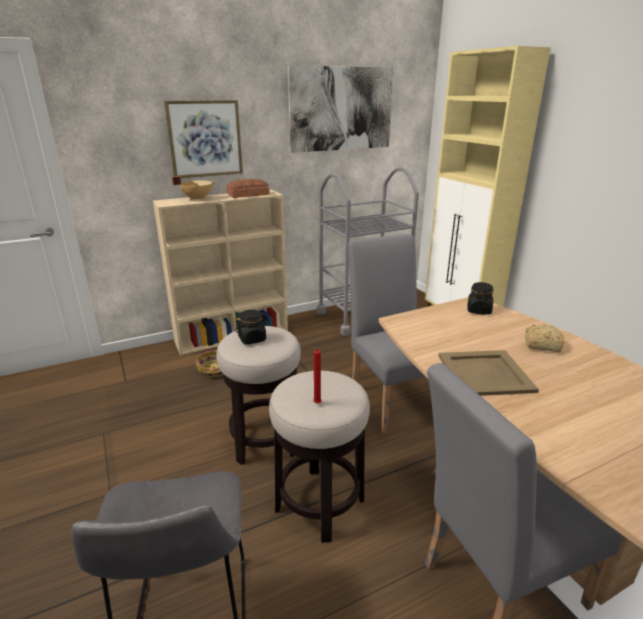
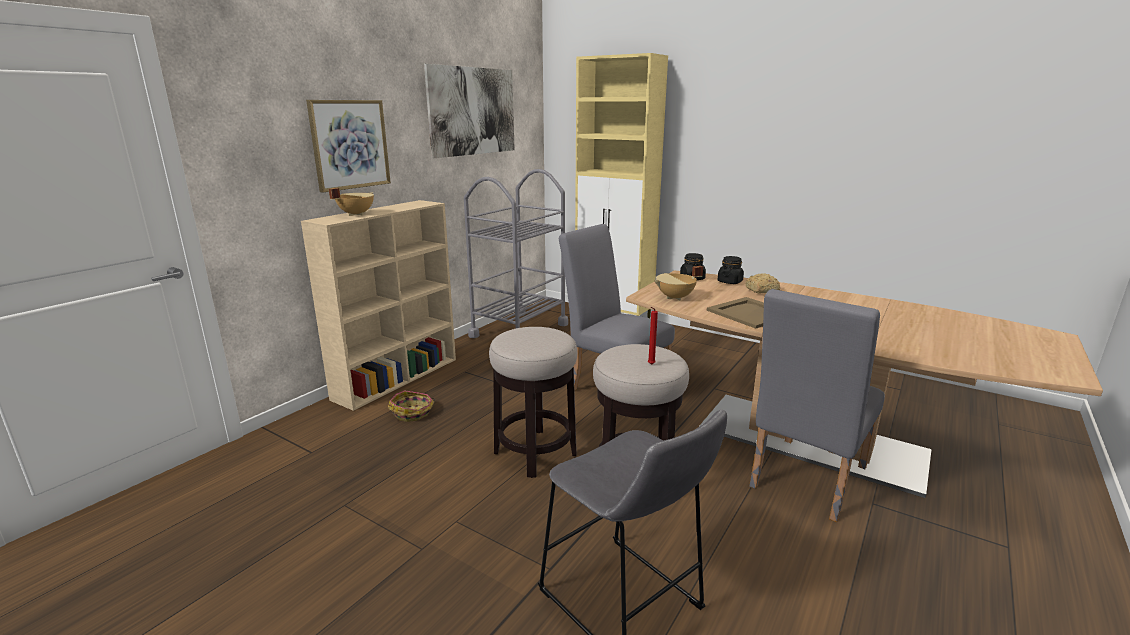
camera: 30 degrees left, 5 degrees down
(249, 195) = (407, 206): bread -> none
(252, 339) = (527, 338): black jar -> black jar (730, 282)
(427, 331) = (675, 298): none -> beige cooking pot

